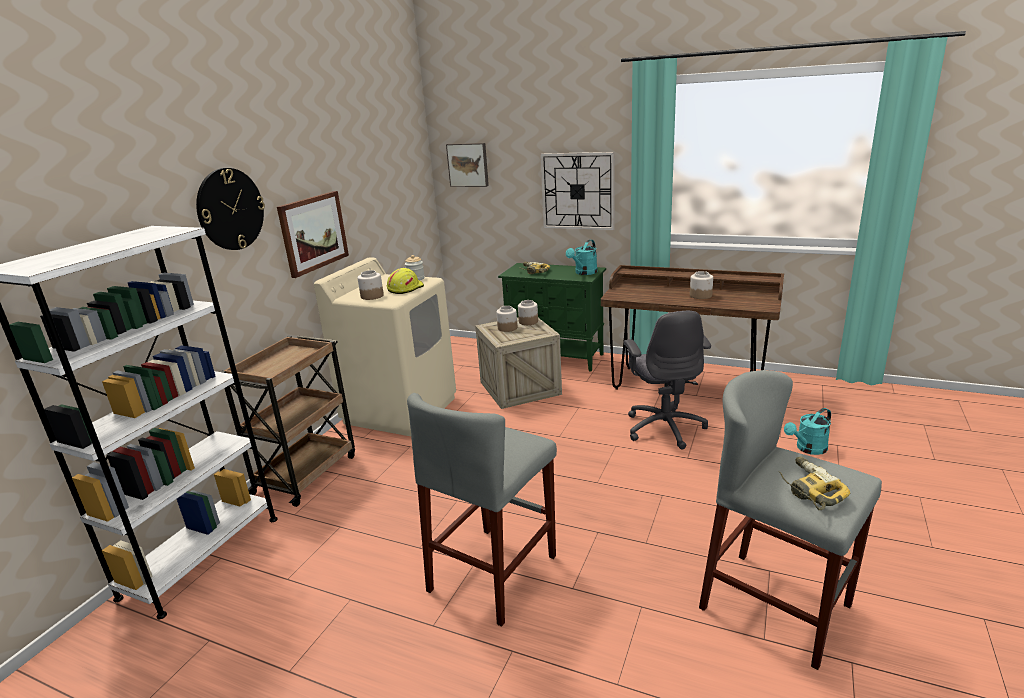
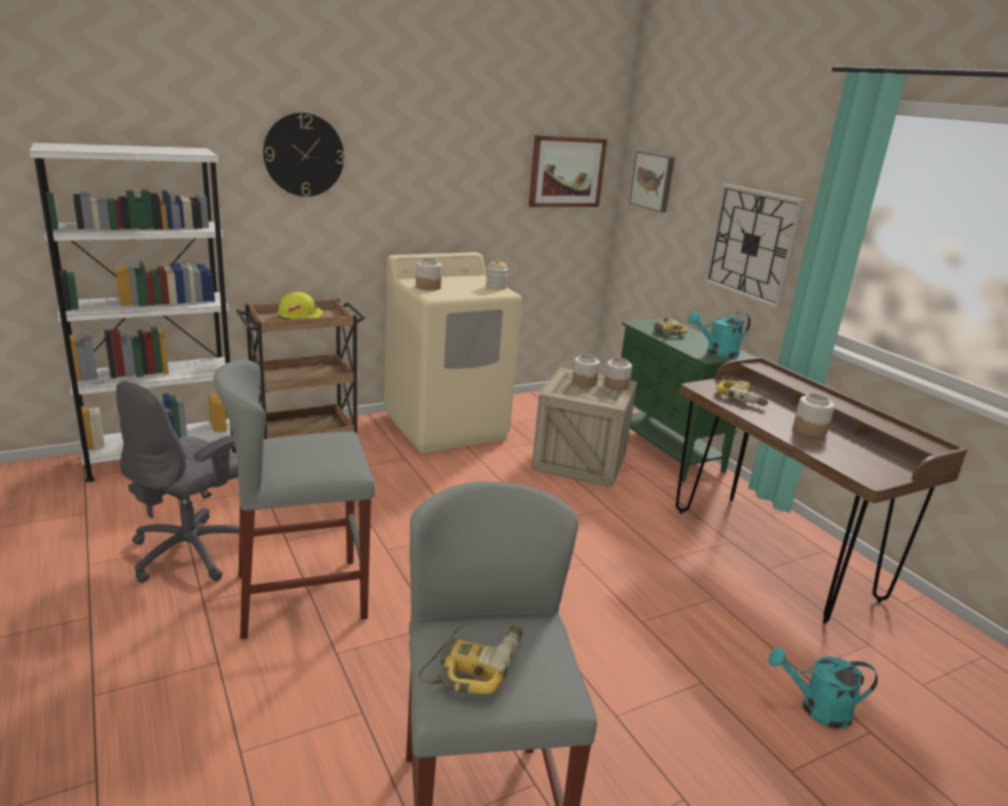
camera: 35 degrees right, 0 degrees up
(313, 232) = (406, 205): picture -> picture (566, 172)
(405, 288) = (467, 291): yellow hard hat -> yellow hard hat (301, 316)
(641, 292) = (742, 397): none -> power drill
(664, 427) = (669, 578): grey office chair -> grey office chair (193, 551)

